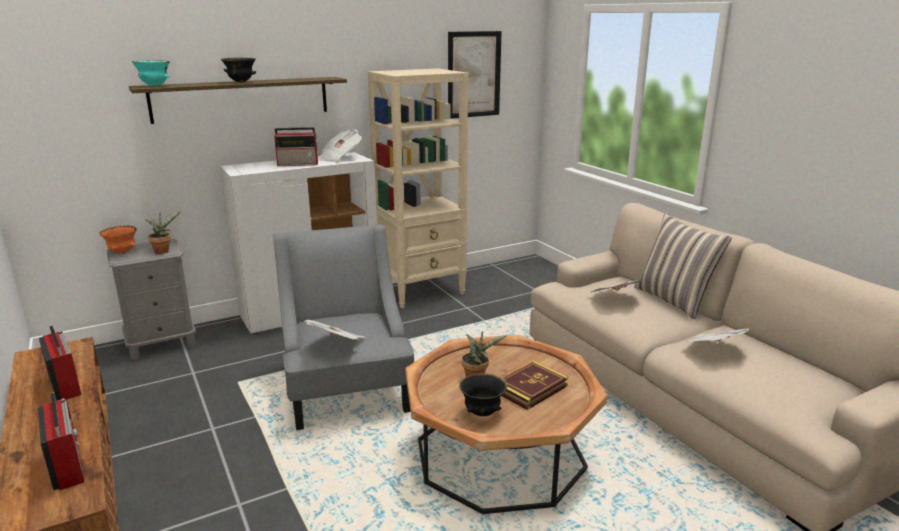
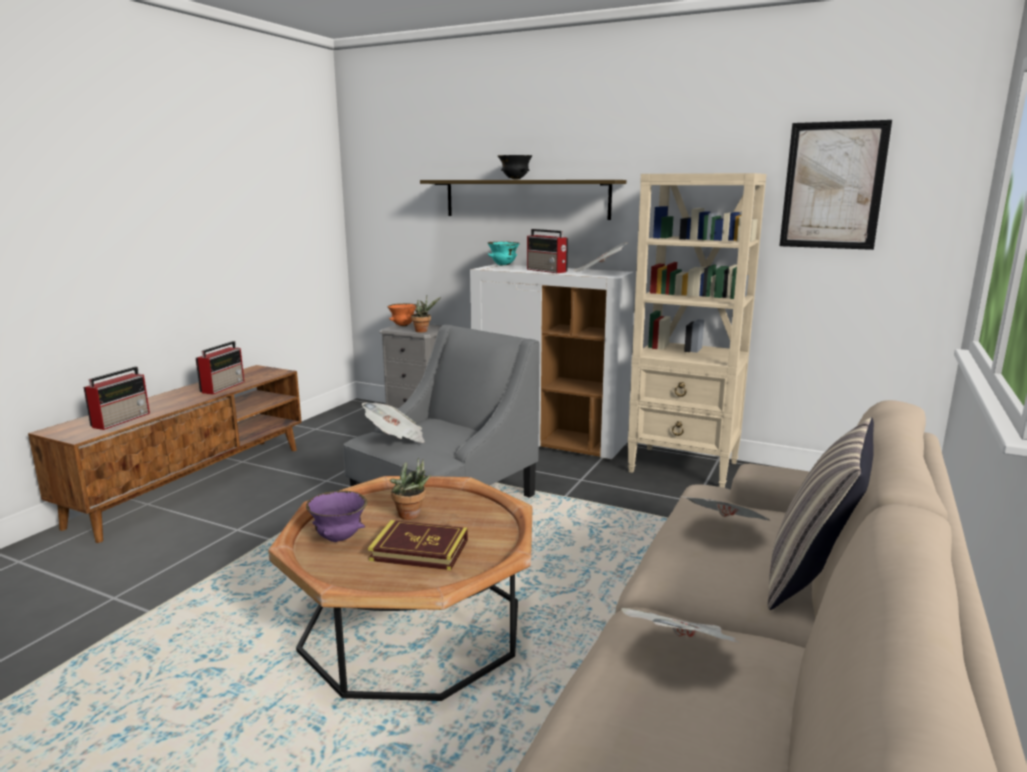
camera: 55 degrees right, 5 degrees down
(154, 86) = (445, 179): turquoise bowl -> turquoise bowl (503, 265)
(482, 413) = (339, 539): black bowl -> purple bowl

